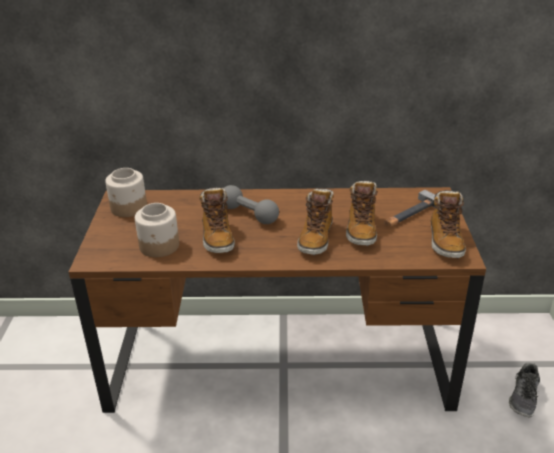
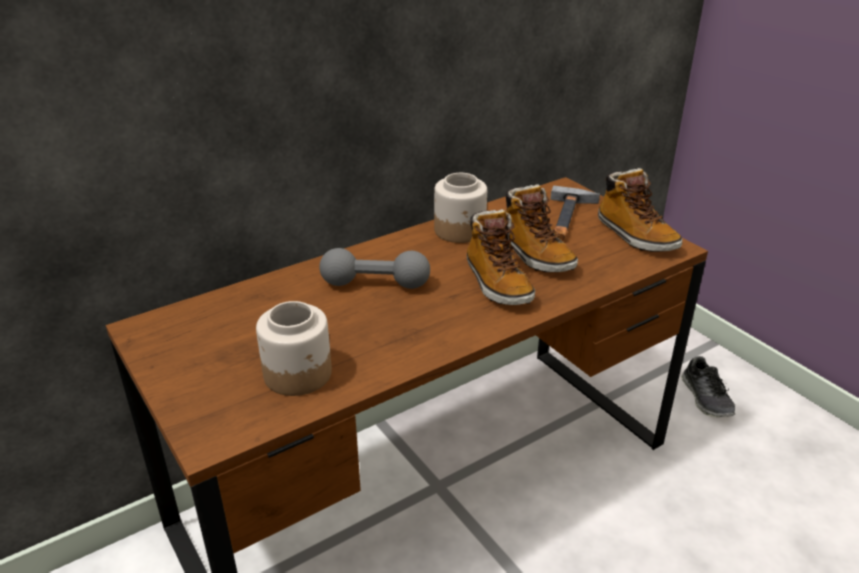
camera: 35 degrees left, 0 degrees up
(129, 208) = (180, 337): jar -> jar (460, 231)
(217, 237) = (369, 329): boot -> none

